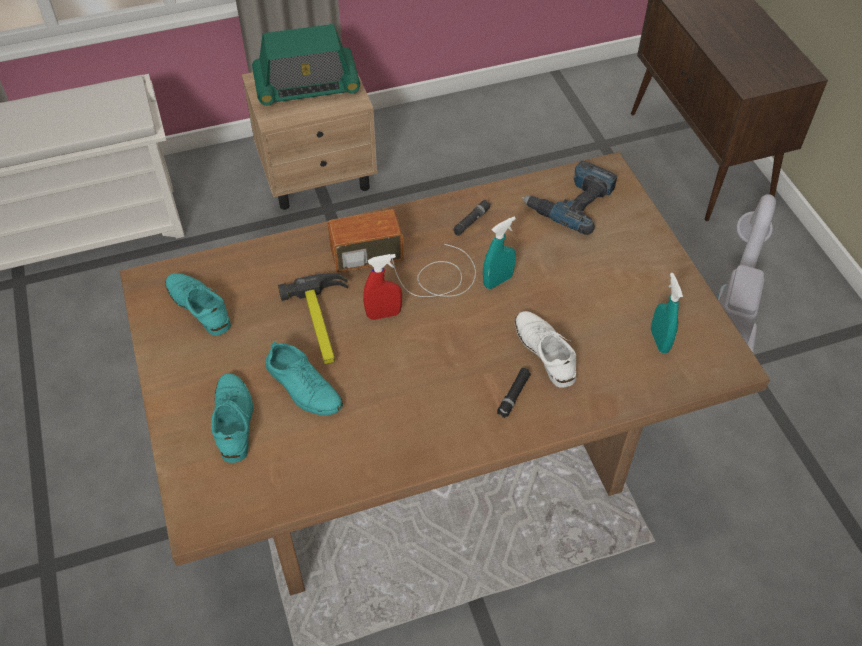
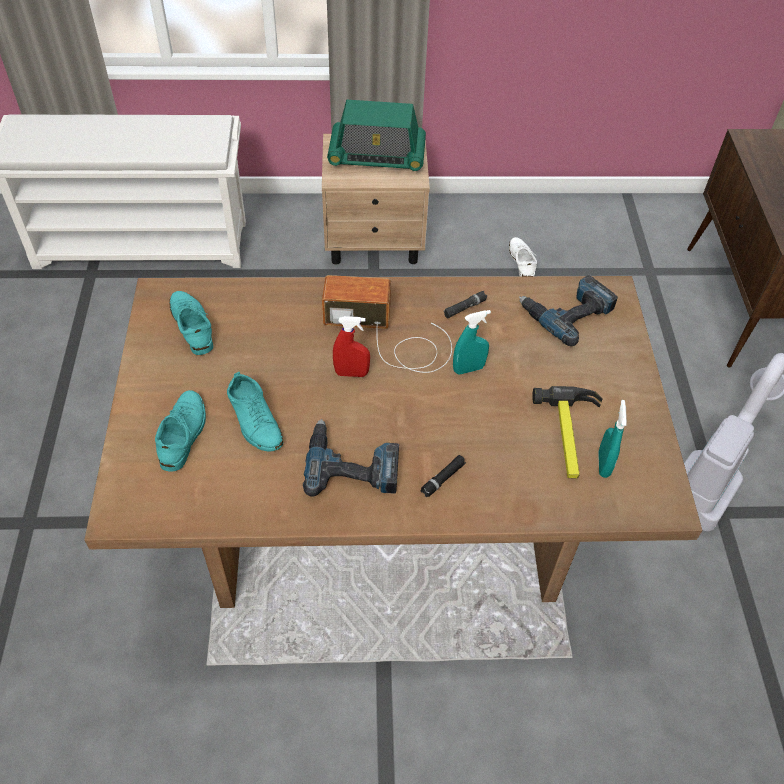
camera: 15 degrees right, 0 degrees up
(323, 323) = (294, 367): hammer -> hammer (570, 436)
(419, 405) = (352, 464): none -> power drill
(545, 351) = (488, 445): white shoe -> white shoe (521, 261)

